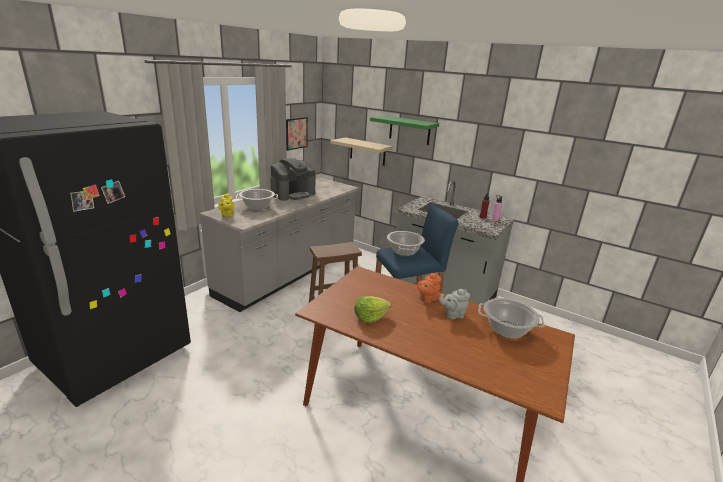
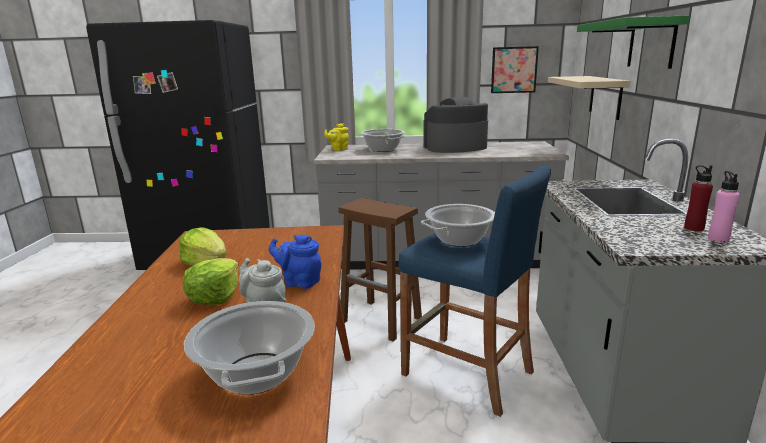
camera: 60 degrees right, 5 degrees down
(293, 194) = (455, 147): coffee machine -> coffee machine turned 150 degrees clockwise
(424, 323) = (215, 296): none -> lettuce
(427, 299) = (299, 282): orange teapot -> blue teapot

